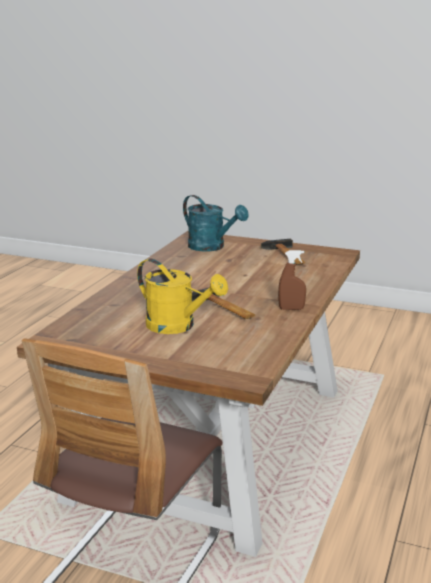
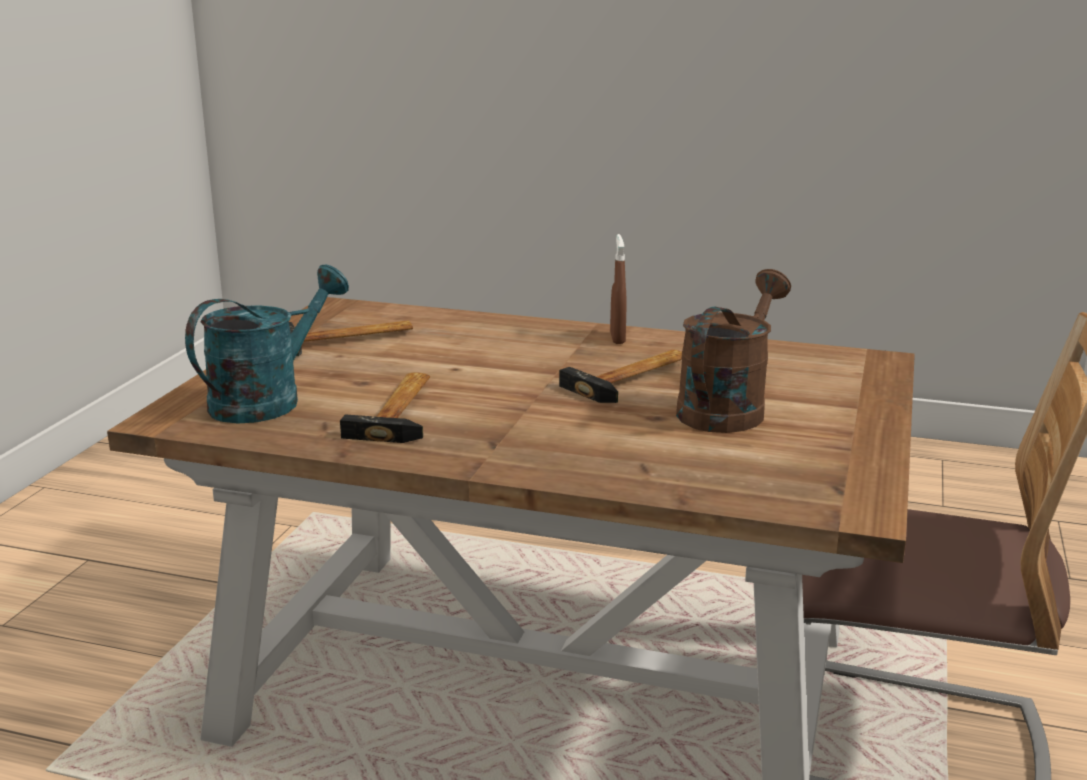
camera: 95 degrees left, 0 degrees up
(178, 326) = (727, 407): yellow watering can -> brown watering can
(193, 266) = (402, 411): none -> hammer

